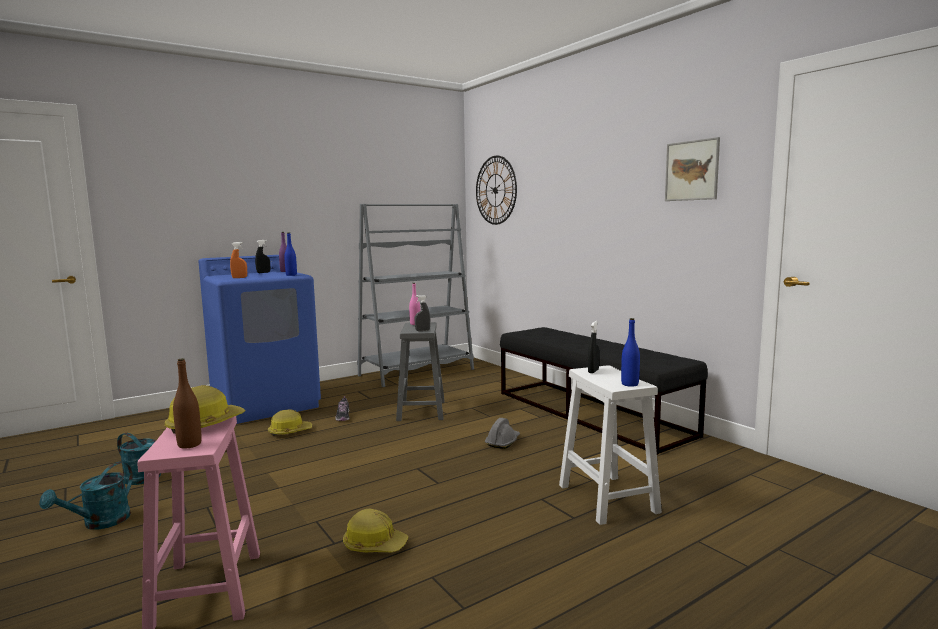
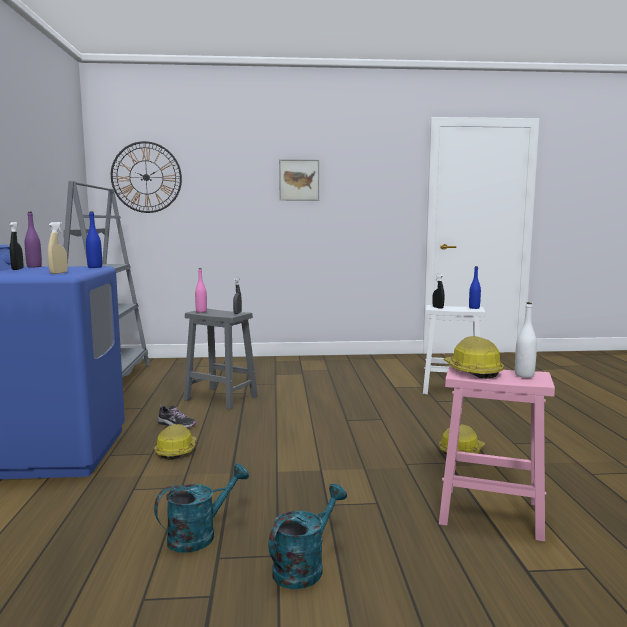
camera: 60 degrees left, 0 degrees up
(100, 523) = (304, 566): turquoise watering can -> turquoise watering can turned 105 degrees counterclockwise
(189, 444) = (524, 375): brown bottle -> white bottle
(239, 278) = (58, 273): orange spray bottle -> beige spray bottle
(503, 442) = (333, 391): grey hard hat -> none
(590, 413) = (318, 363): black bench -> none
(691, 170) = (374, 176): picture -> picture (299, 180)

